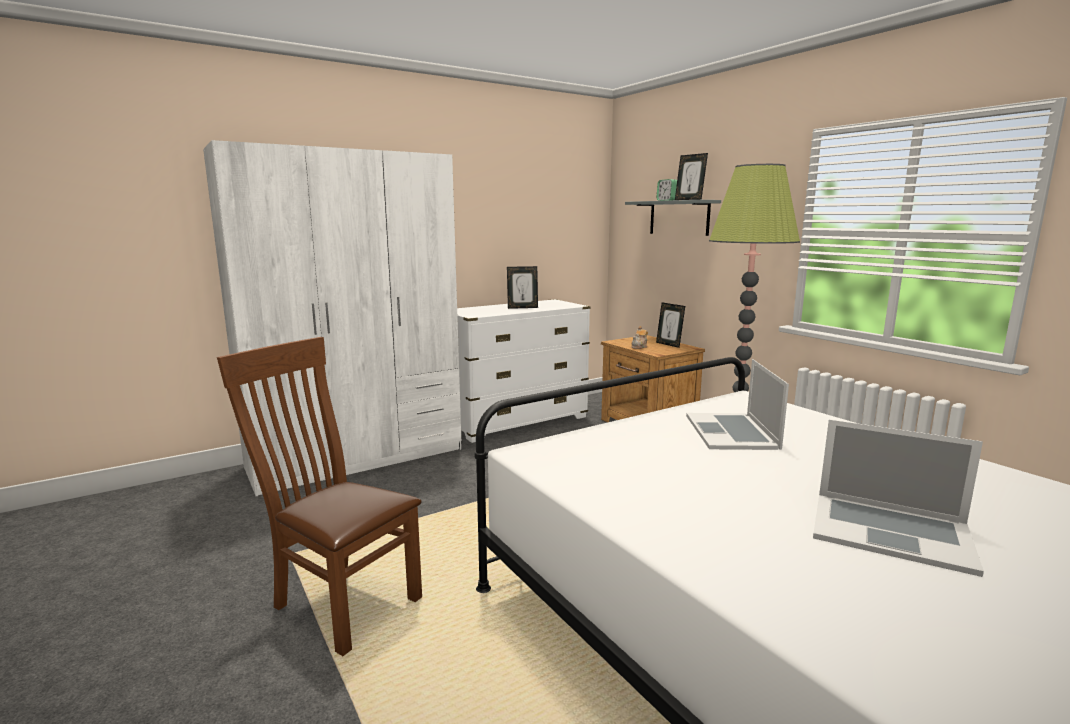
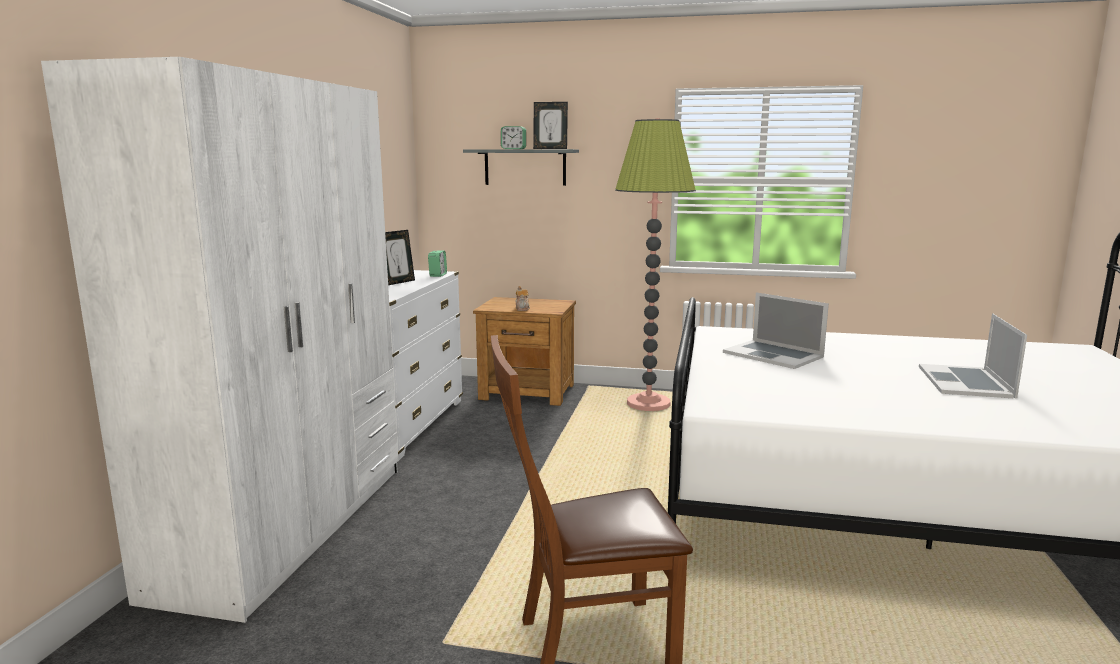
camera: 45 degrees left, 0 degrees up
(565, 306) = (438, 275): none -> alarm clock
(669, 344) = (540, 302): picture frame -> none
(890, 531) = (965, 382): laptop -> laptop turned 120 degrees clockwise

